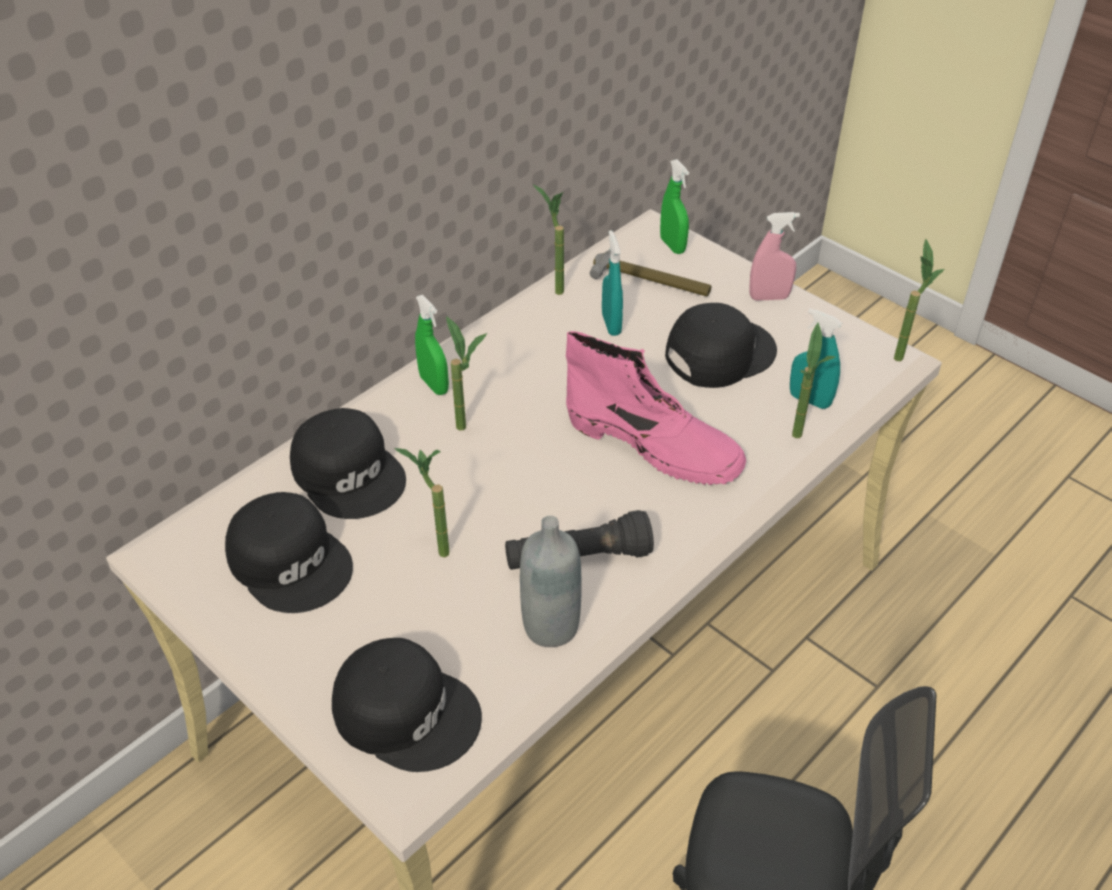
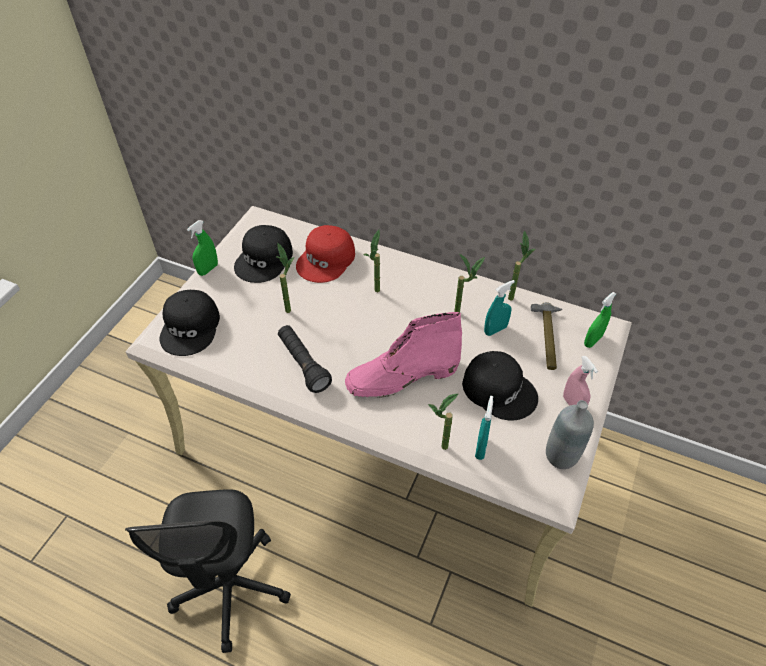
camera: 70 degrees right, 5 degrees up
(350, 472) = (327, 260): black cap -> red cap
(434, 384) = (403, 270): green spray bottle -> green spray bottle (208, 269)
(551, 626) = (254, 365): grey bottle -> grey bottle (561, 456)
(654, 445) = (401, 376): pink boot -> pink boot turned 60 degrees clockwise
(901, 352) = (560, 495): potted plant -> potted plant (463, 313)

